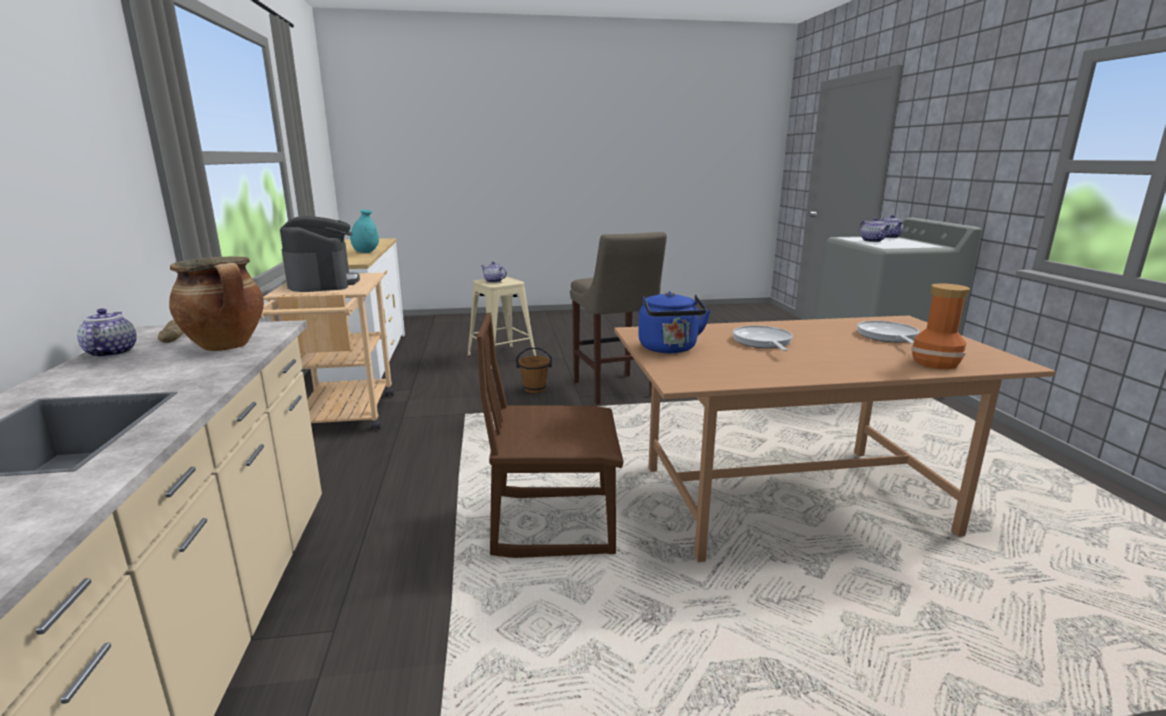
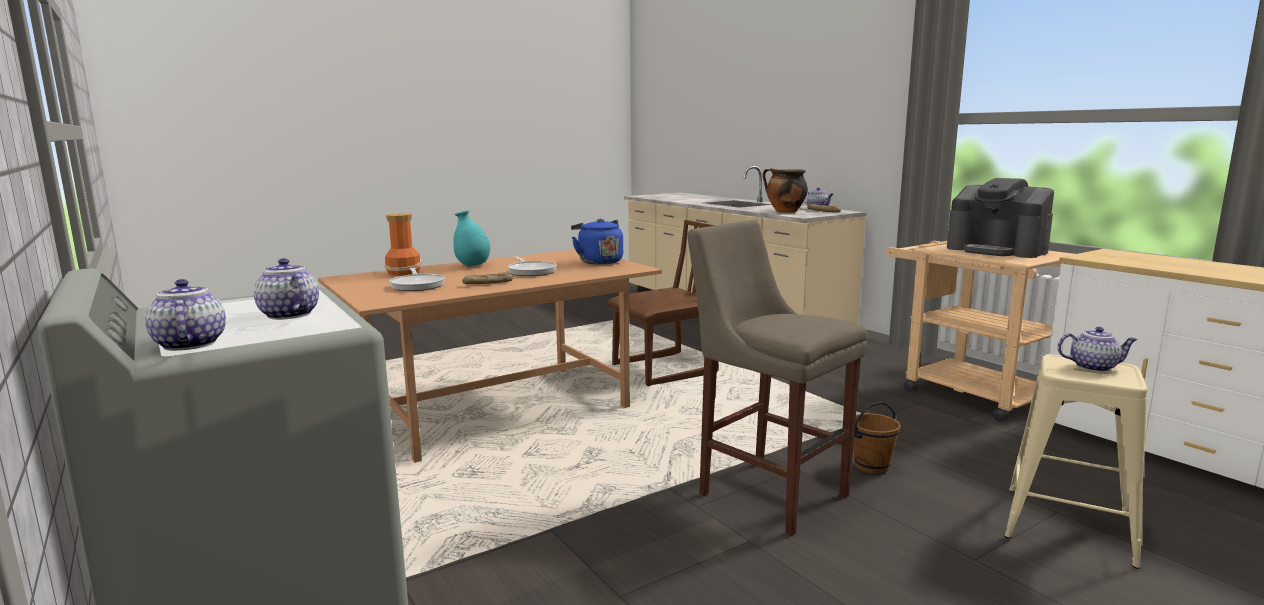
camera: 155 degrees right, 5 degrees down
(366, 252) = (1196, 270): turquoise vase -> turquoise vase (473, 266)
(810, 329) = (488, 283): none -> bread

